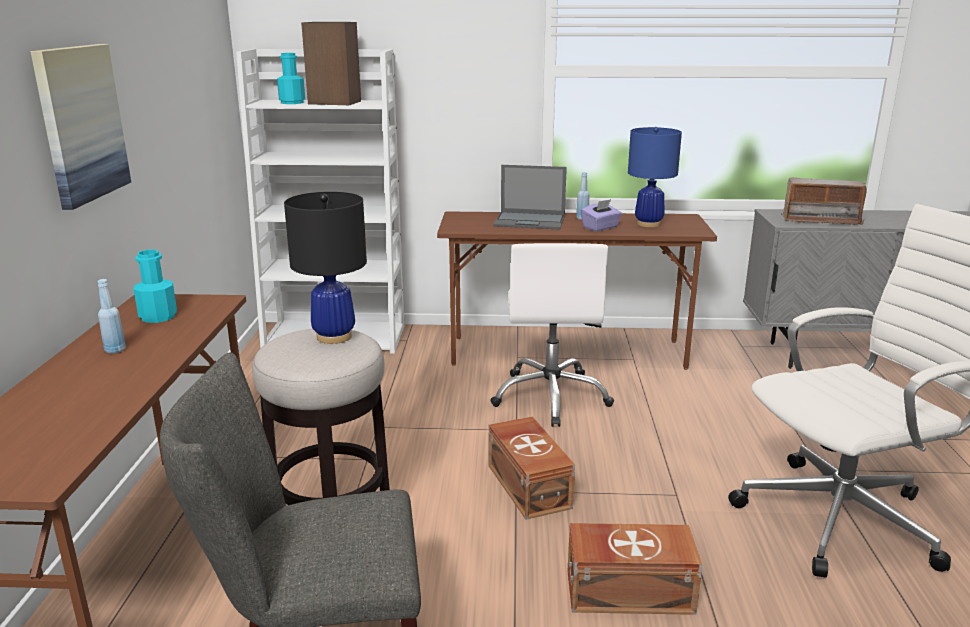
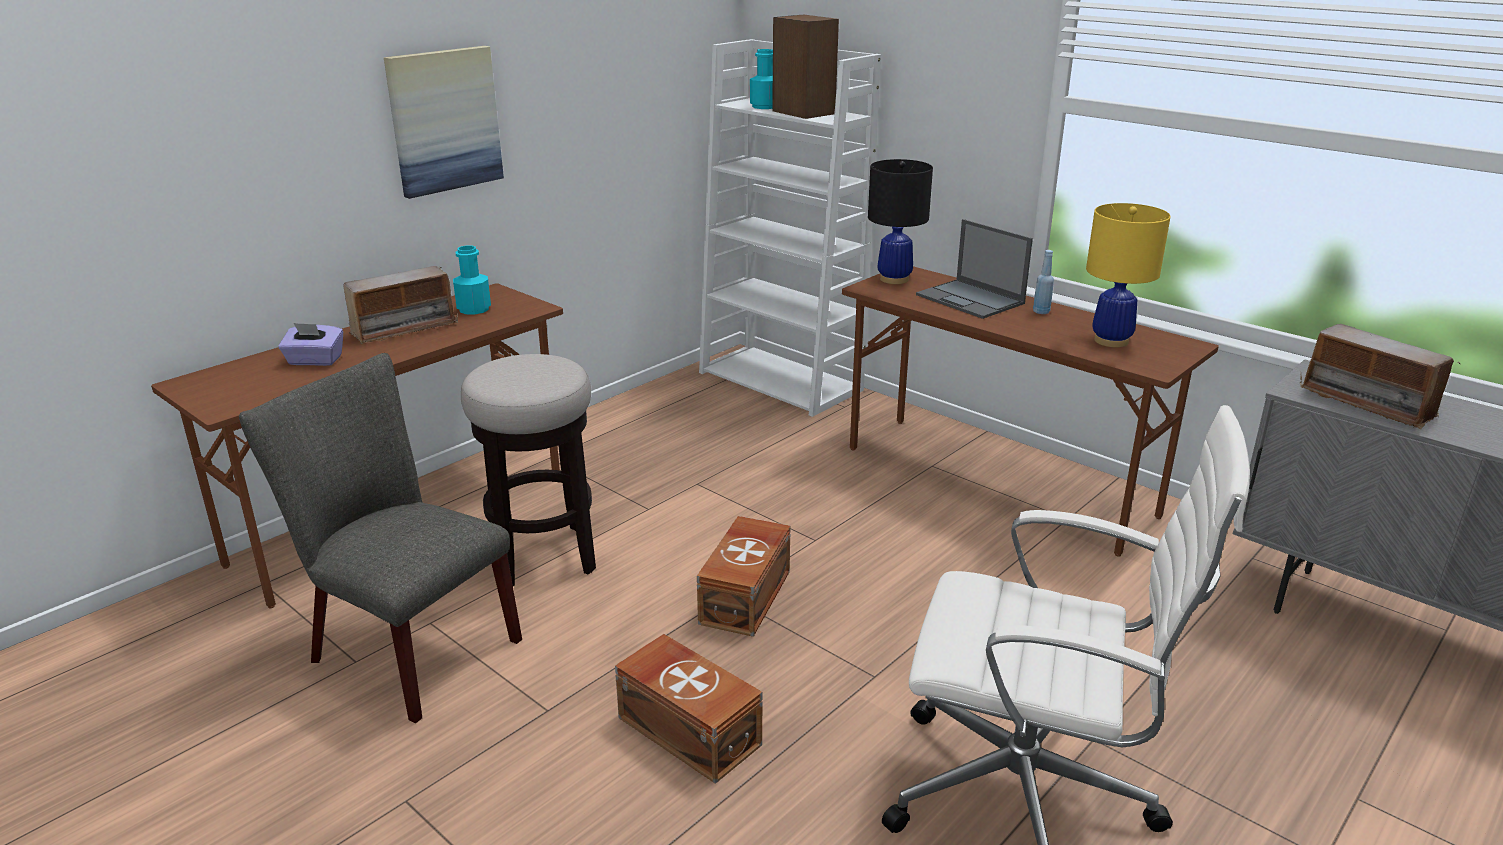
camera: 40 degrees right, 5 degrees up
(115, 350) = (404, 329): blue bottle -> radio
(333, 336) = (548, 368): black table lamp -> black table lamp (894, 279)
(551, 397) = (902, 522): white office chair -> none
(600, 227) = (1037, 329): purple tissue box -> purple tissue box (315, 361)
(648, 224) = (1111, 341): blue table lamp -> yellow table lamp

